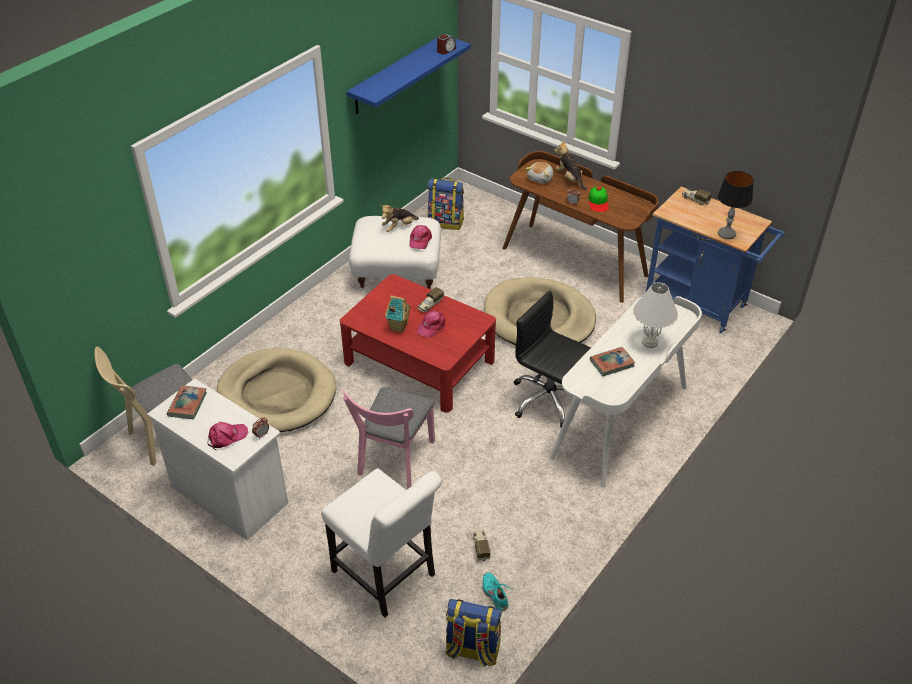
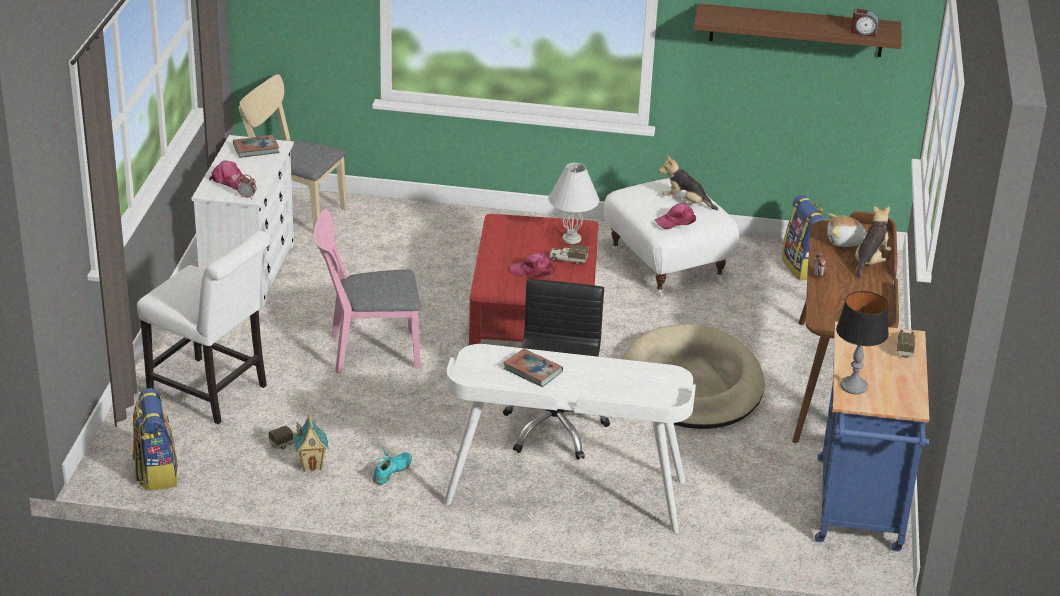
camera: 60 degrees right, 10 degrees down
(277, 394) = (403, 252): beige dog bed -> none
(387, 576) = (212, 393): white chair -> white chair turned 75 degrees counterclockwise
(397, 74) = (796, 30): blue shelf -> brown shelf
(398, 327) = (511, 251): toy house -> toy house (312, 464)
(495, 594) = (236, 467): turquoise shoe -> turquoise shoe (392, 472)
(598, 202) = (844, 294): cap -> none
(650, 342) = (597, 389): white table lamp -> white table lamp (572, 238)

